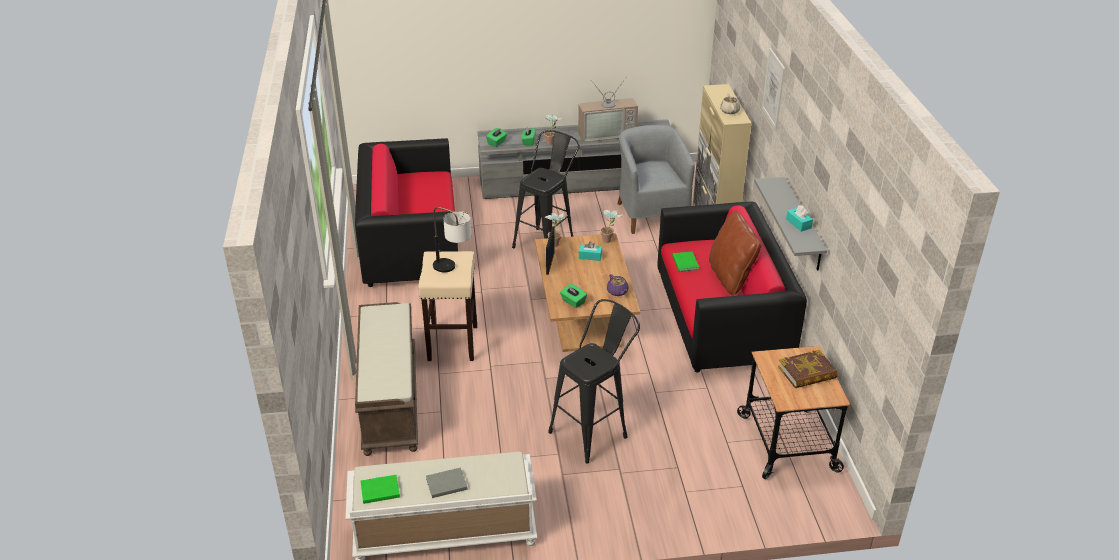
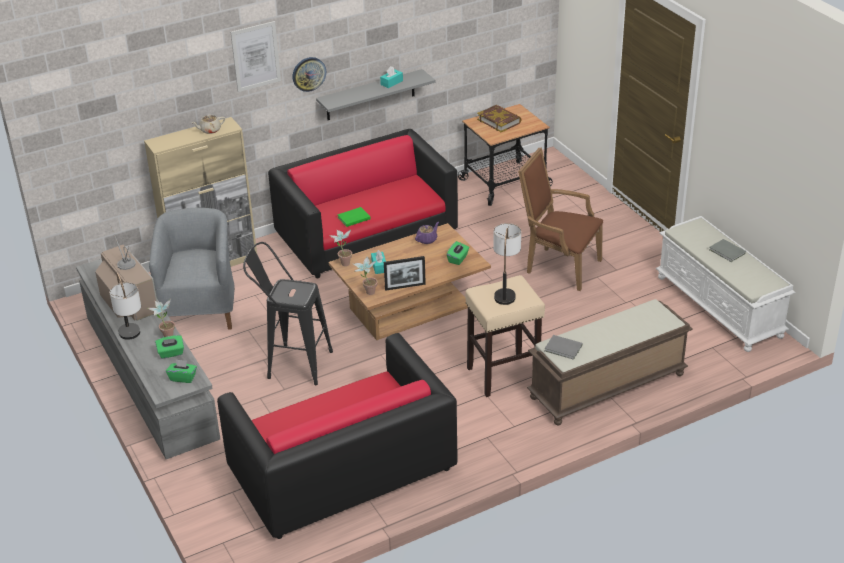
camera: 110 degrees left, 0 degrees up
(379, 490) = (761, 279): green book -> none
(387, 315) = (564, 349): none -> grey book
(557, 130) = (132, 339): none -> table lamp
(594, 431) = (558, 266): black stool -> brown armchair
(650, 213) = (200, 308): grey armchair -> grey armchair turned 120 degrees clockwise
(731, 277) = (363, 192): brown pillow -> none
(786, 147) = (308, 74): none -> wall clock

